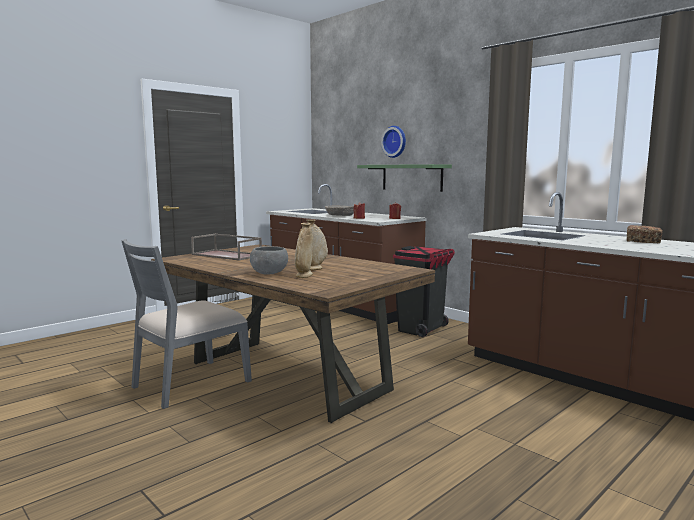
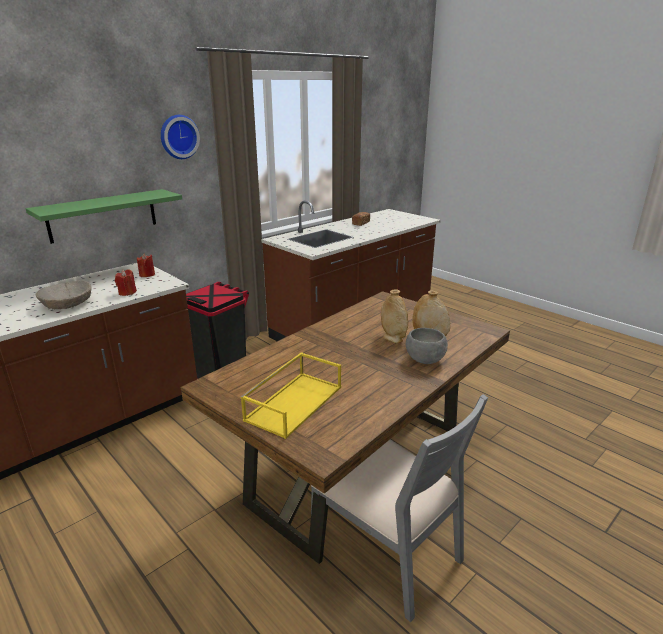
camera: 90 degrees left, 15 degrees up
(227, 255) = (294, 402): brown tray -> yellow tray
(395, 141) = (57, 167): wall clock -> wall clock (178, 137)

